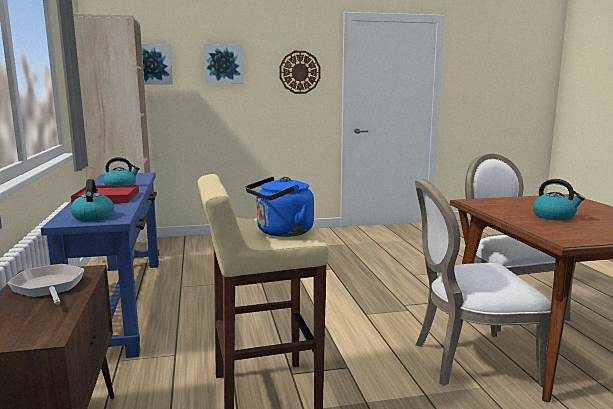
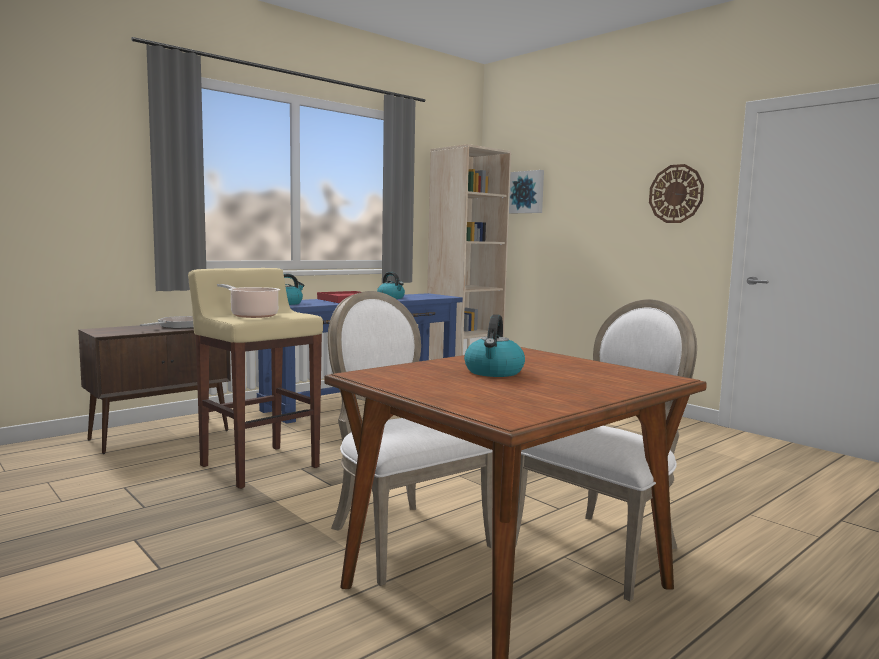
camera: 60 degrees right, 5 degrees down
(223, 64) = (590, 188): picture -> none
(282, 232) = (252, 315): blue kettle -> cooking pot

